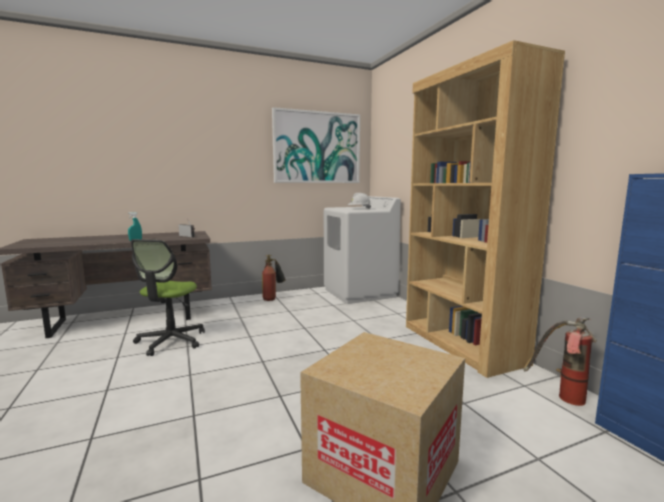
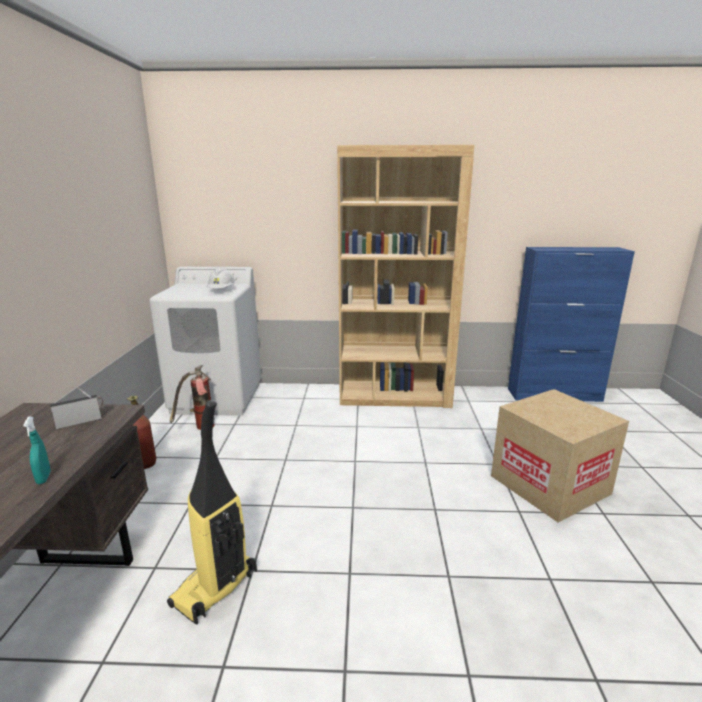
camera: 65 degrees left, 10 degrees up
(171, 341) = (215, 589): office chair -> vacuum cleaner
(317, 147) = (115, 201): picture -> none
(561, 398) = (487, 397): fire extinguisher -> fire extinguisher (199, 429)

